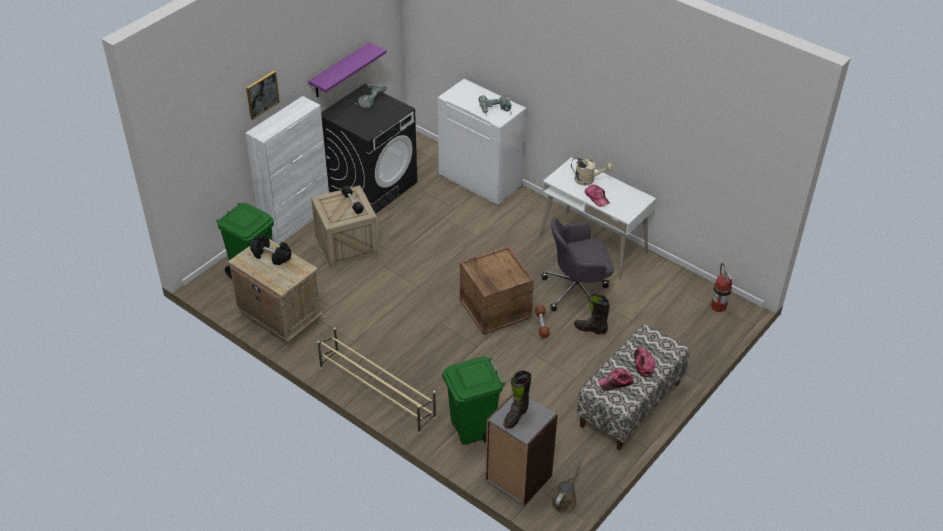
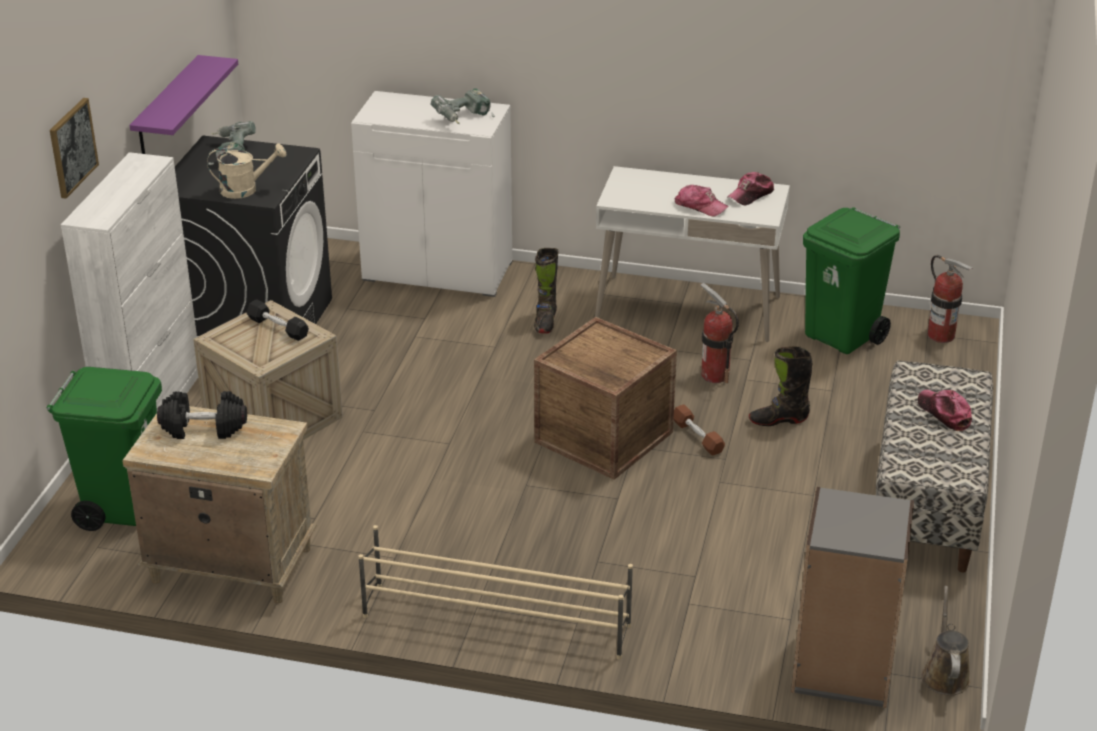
camera: 25 degrees left, 10 degrees down
(473, 429) = (708, 621): green trash can -> green trash can (842, 337)
(515, 416) = (850, 525): black boot -> black boot (545, 322)
(577, 291) = (715, 375): grey office chair -> fire extinguisher
(588, 180) = (667, 188): beige watering can -> beige watering can (245, 189)
(616, 382) = (926, 451): cap -> cap (751, 195)

